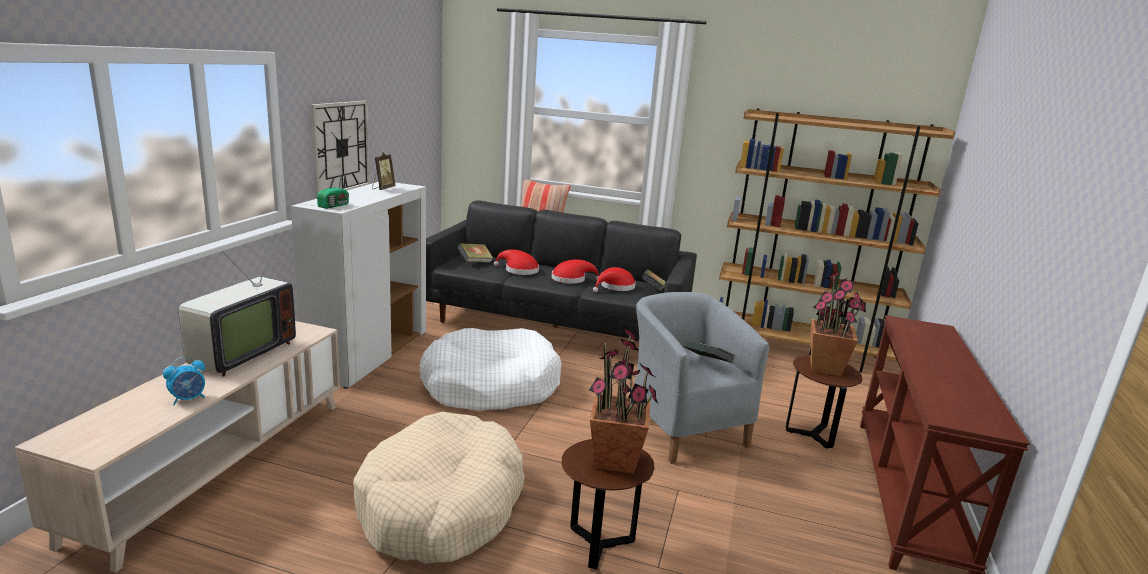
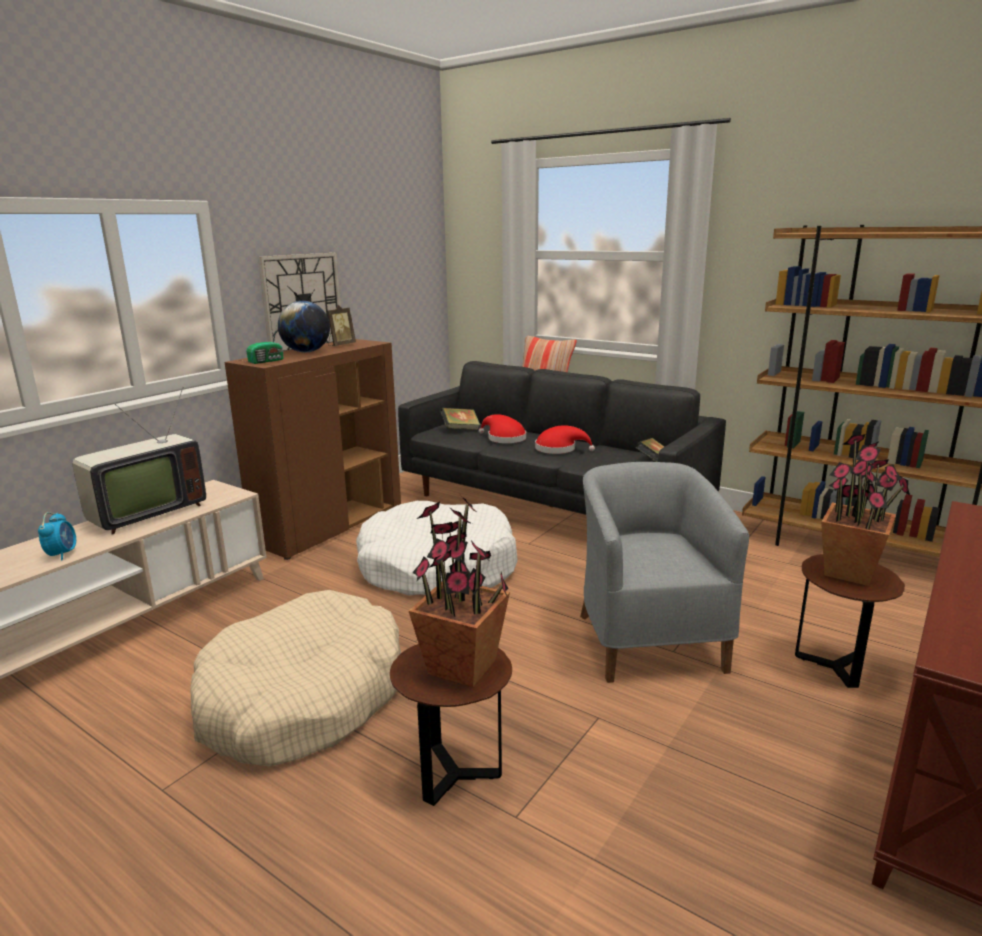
camera: 20 degrees right, 0 degrees up
(188, 399) = (62, 554): alarm clock -> alarm clock turned 75 degrees counterclockwise
(359, 195) = (306, 352): none -> globe
(369, 355) = (330, 526): white cabinet -> brown cabinet
(615, 287) = (608, 459): red hat -> none
(706, 364) = (666, 555): book -> none

